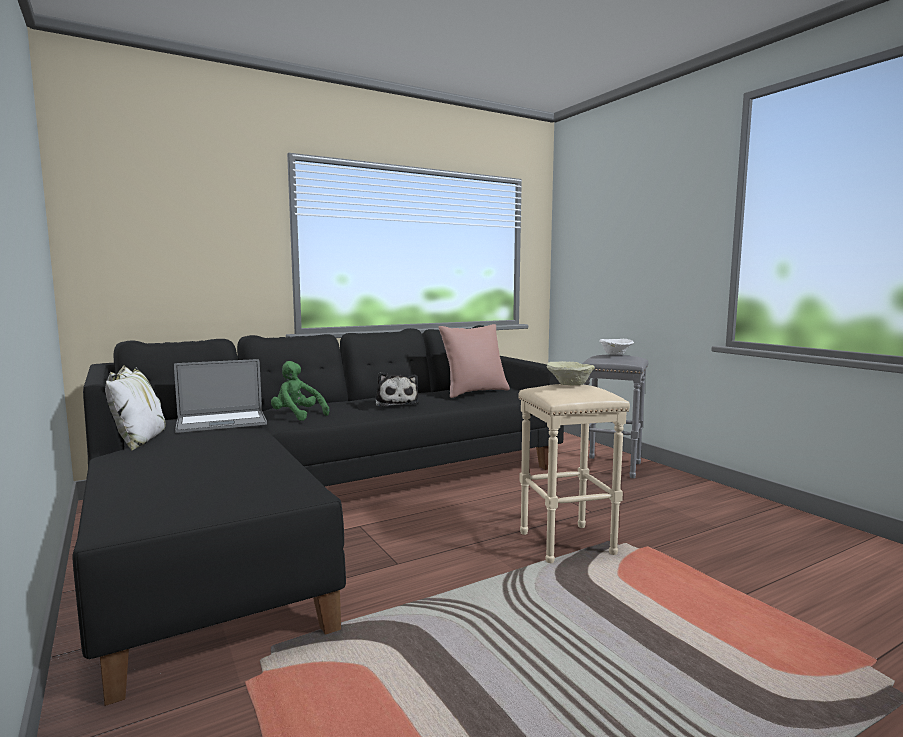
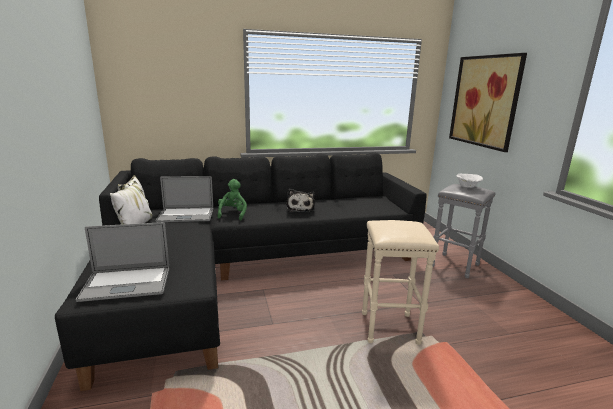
camera: 15 degrees right, 10 degrees up
(184, 499) = (126, 283): none -> laptop
(297, 416) = (232, 214): green plush toy -> green plush toy turned 45 degrees clockwise
(474, 392) = (359, 203): pink pillow -> none
(570, 384) = (401, 223): beige bowl -> none
(613, 250) = (484, 101): none -> picture

